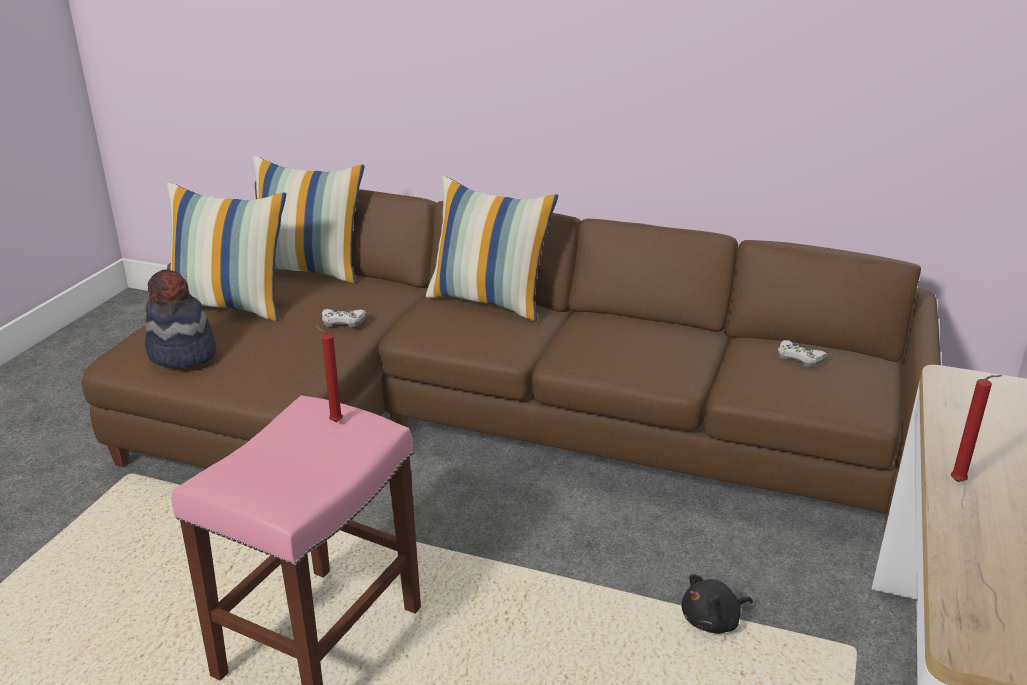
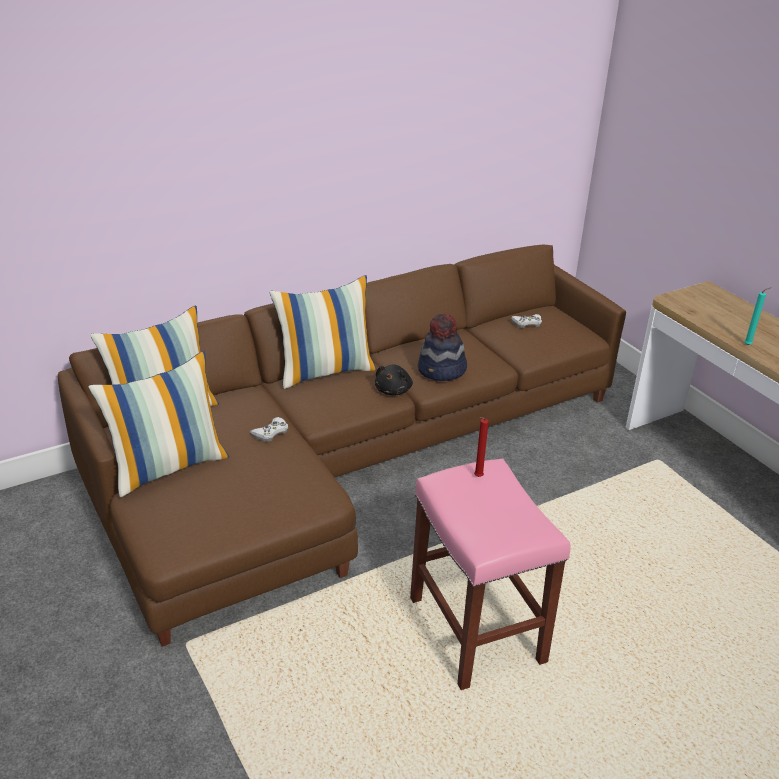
camera: 50 degrees left, 5 degrees up
(182, 354) = (217, 516): hat -> hat (442, 370)
(713, 621) = (601, 486): black plush toy -> black plush toy (394, 390)
(960, 483) = (749, 345): red candle -> turquoise candle

